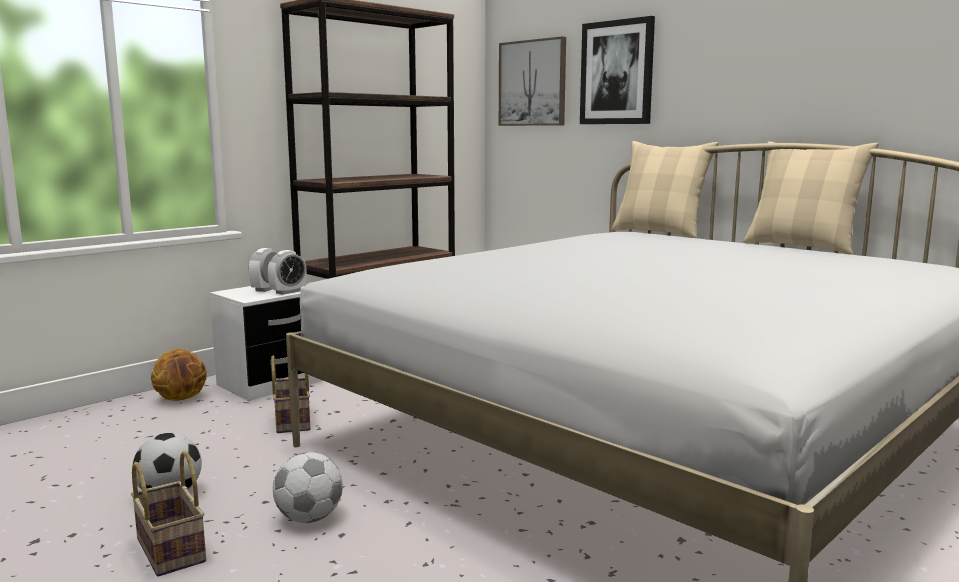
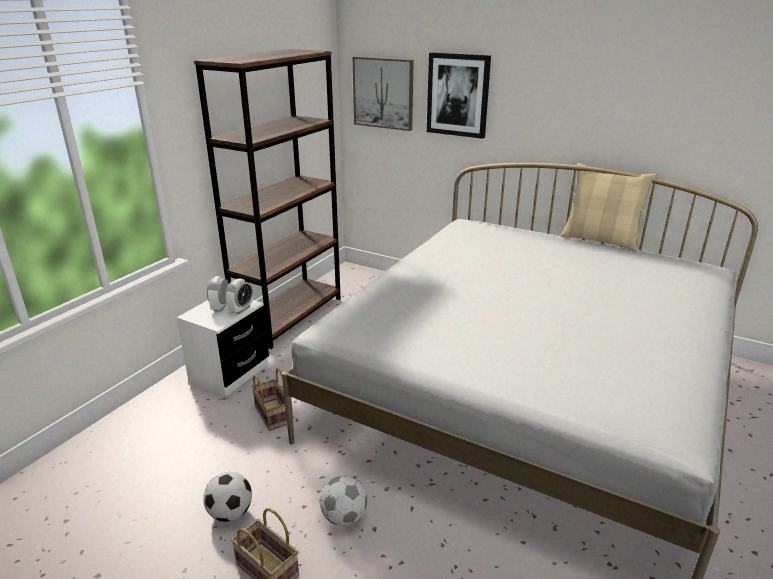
camera: 15 degrees left, 15 degrees up
(181, 398) = (170, 402): basketball -> none
(659, 233) = (494, 221): beige pillow -> none

